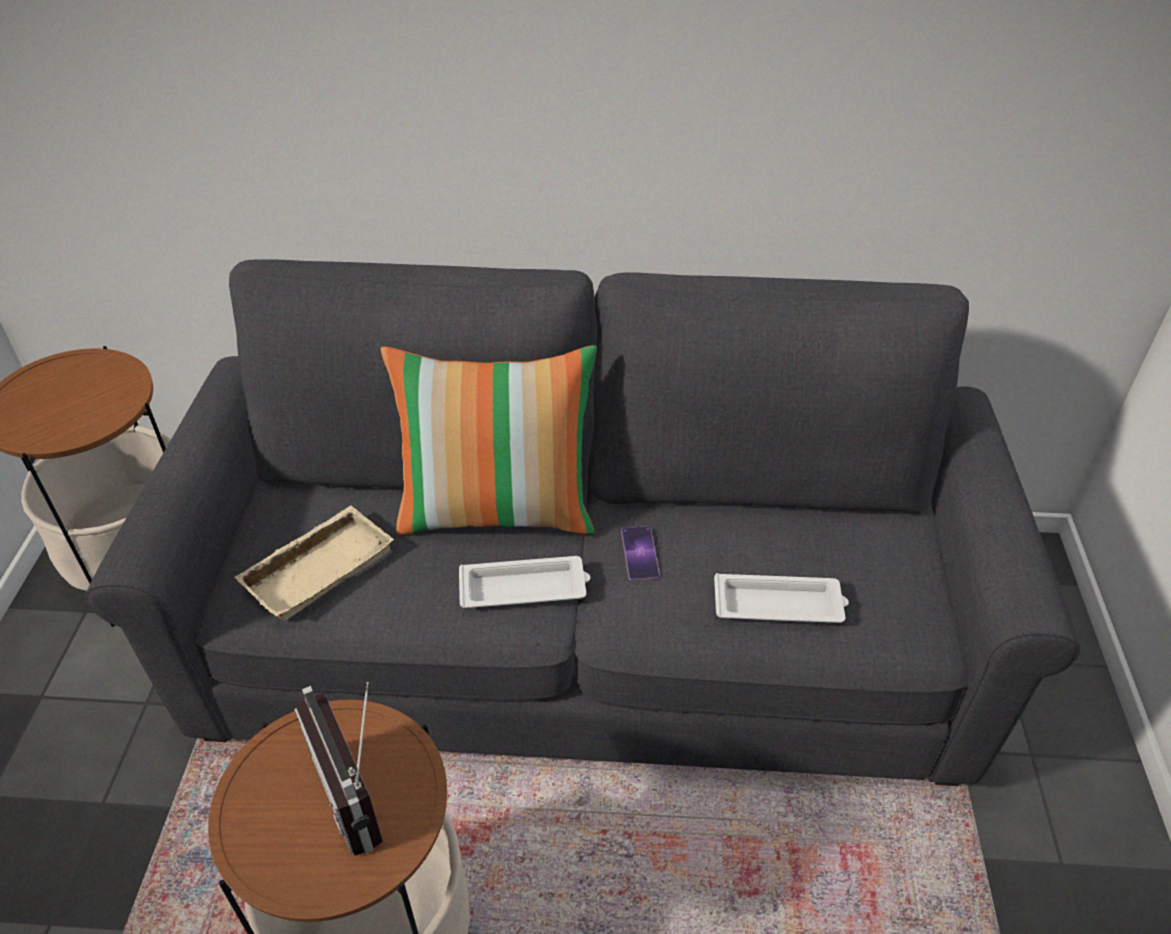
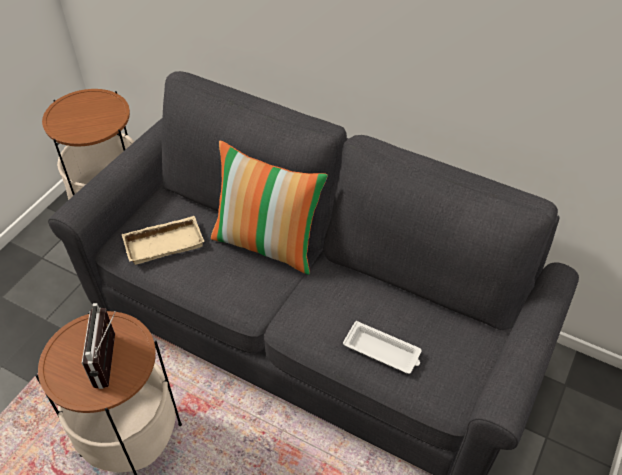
camera: 25 degrees right, 5 degrees up
(525, 588) = (256, 291): white tray -> none
(639, 553) = (326, 294): phone -> none

